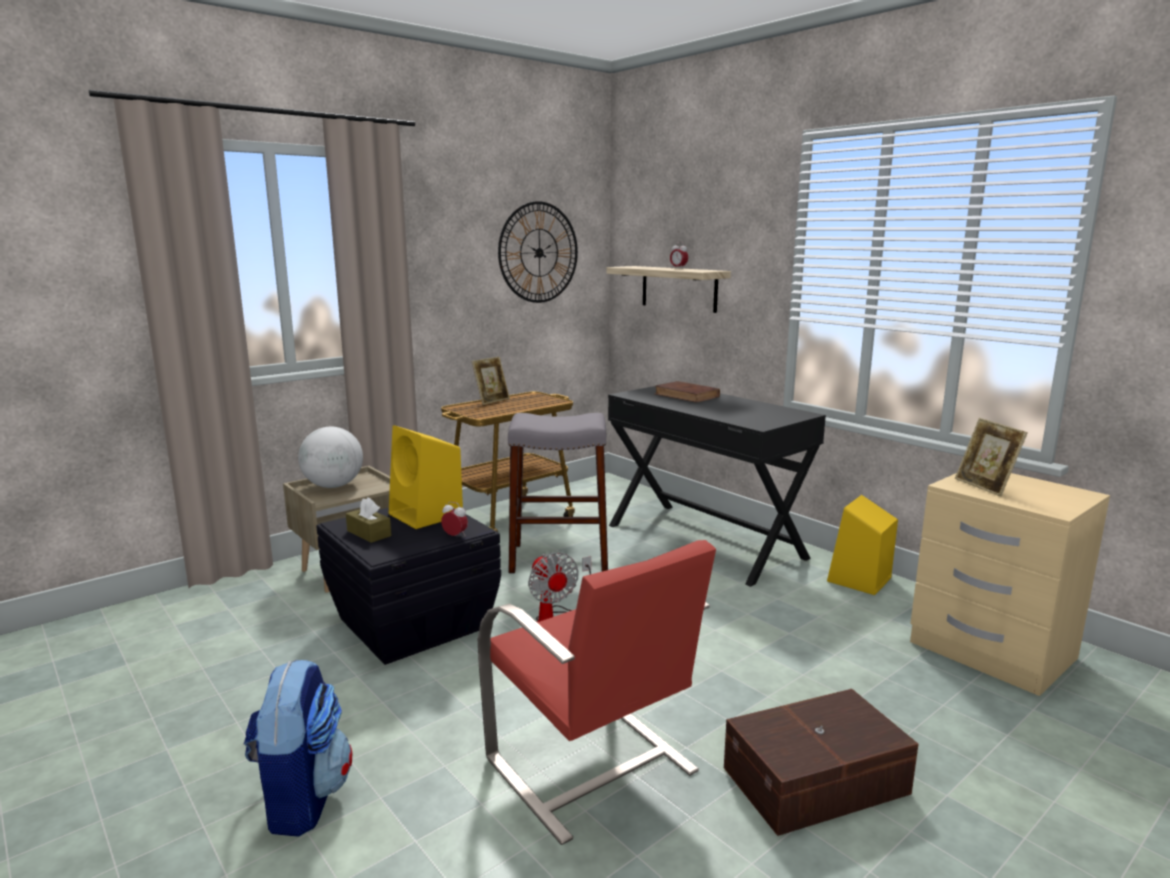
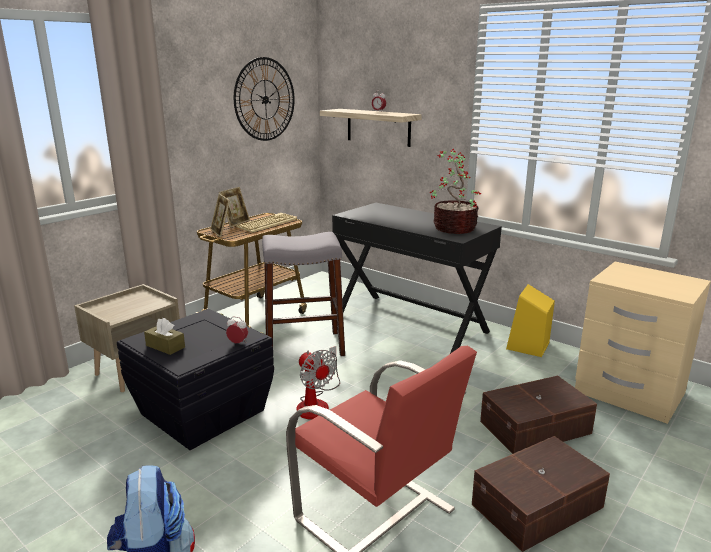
camera: 10 degrees left, 5 degrees up
(334, 486) = (118, 304): globe -> none
(427, 515) = (208, 326): yellow speaker -> none
(528, 402) = (266, 223): none -> keyboard
(687, 395) = (393, 213): brown book -> none
(758, 414) = (453, 228): none -> potted plant
(842, 683) = (537, 428): none -> brown storage box
(985, 486) = (628, 279): picture frame -> picture frame (221, 232)

